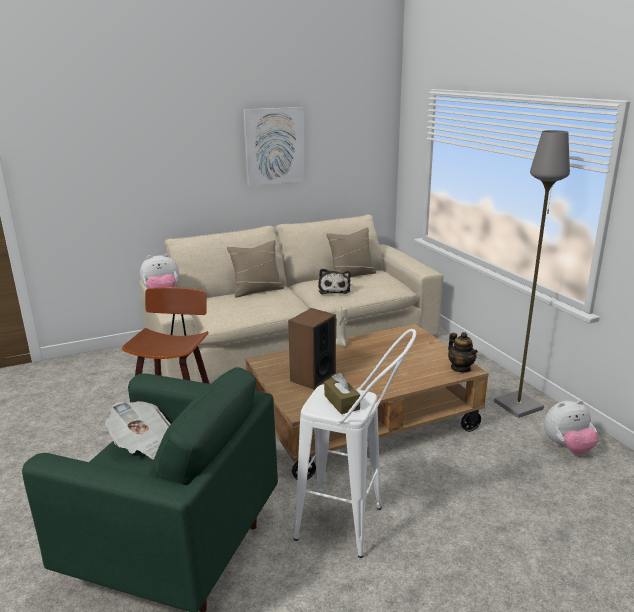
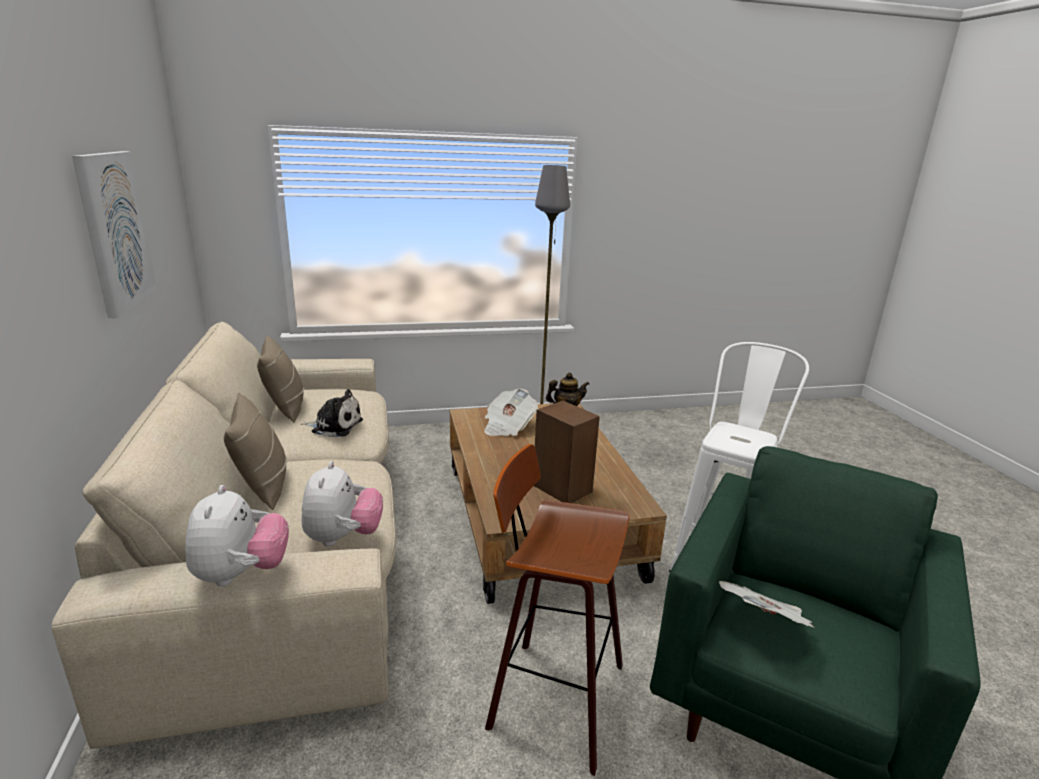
camera: 80 degrees left, 0 degrees up
(341, 344) = (479, 457): beige candle -> none
(341, 402) = (742, 437): brown tissue box -> none
(402, 347) = (508, 427): none -> newspaper
(567, 447) = (608, 432): plush toy -> plush toy (343, 537)

